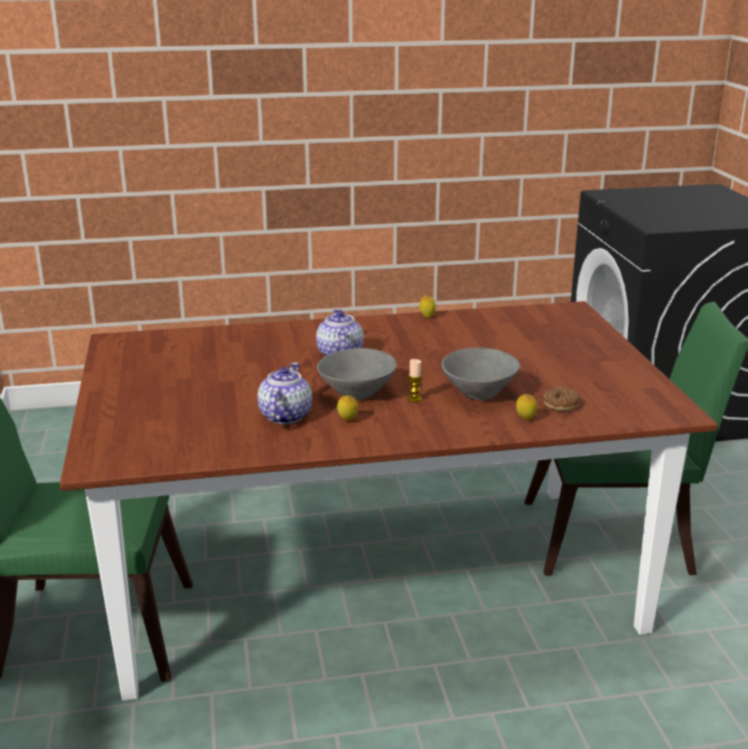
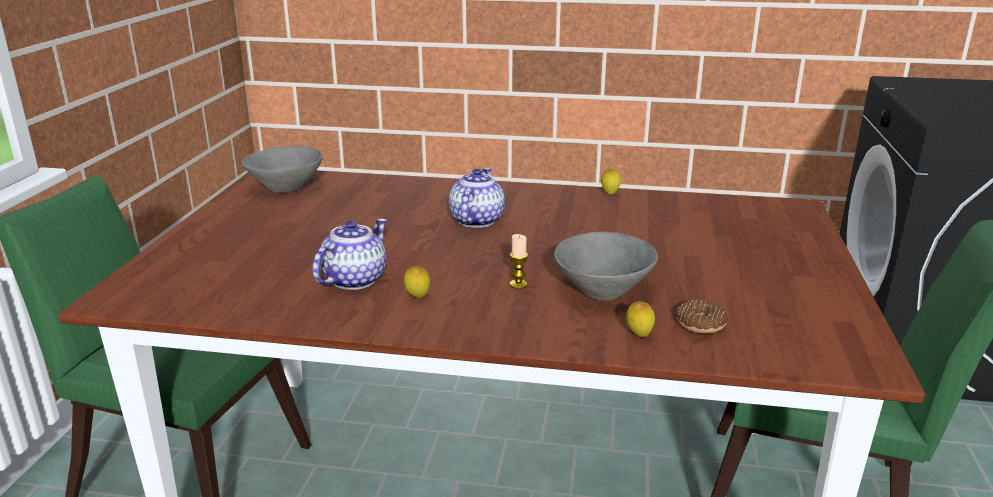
camera: 20 degrees right, 0 degrees up
(356, 393) = (455, 267): grey bowl -> grey bowl (285, 188)

